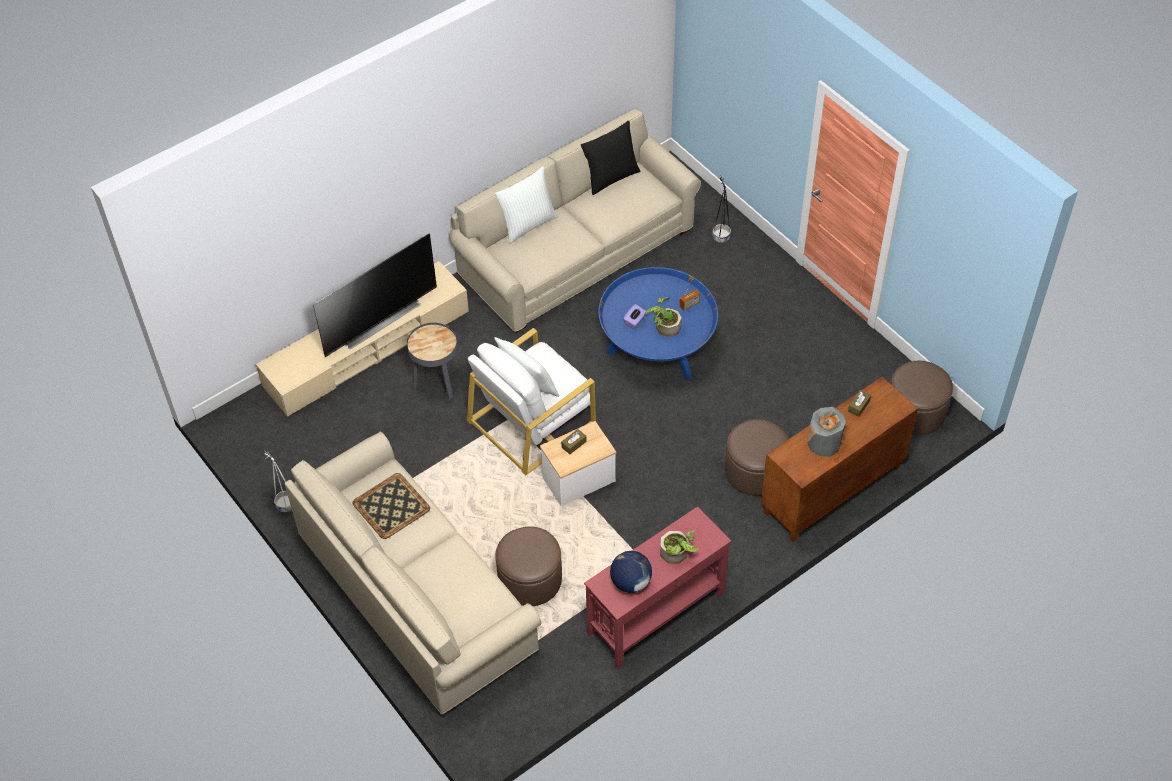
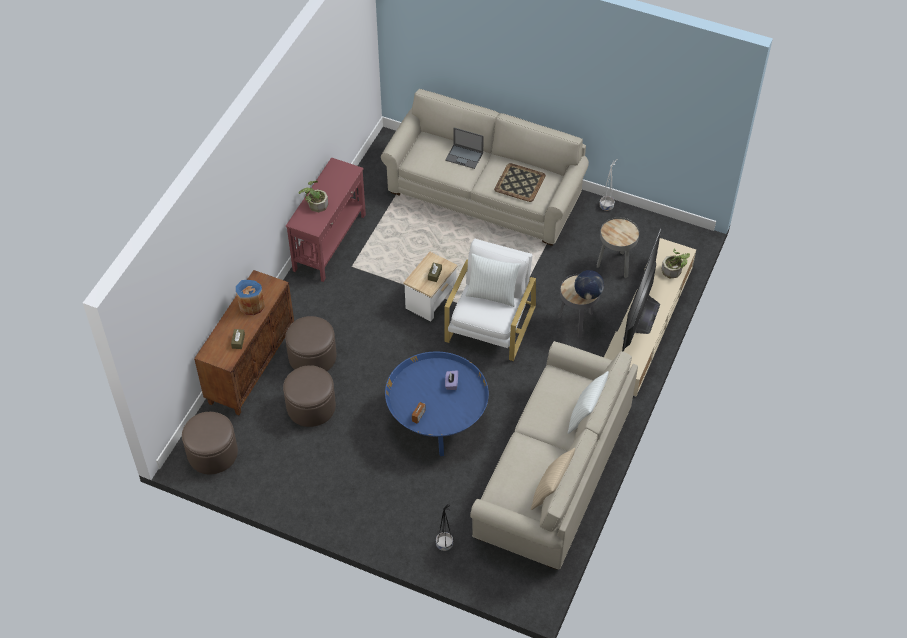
camera: 150 degrees right, 0 degrees up
(341, 427) = (615, 265): none -> grey side table
(430, 577) = (464, 156): none -> laptop
(530, 579) = (421, 229): brown ottoman -> brown ottoman (311, 406)
(610, 177) = (551, 492): black pillow -> beige pillow
(630, 582) = (335, 178): globe -> globe (588, 294)
(664, 326) = (426, 389): potted plant -> potted plant (674, 270)
(824, 442) = (251, 305): grey vase -> blue vase

